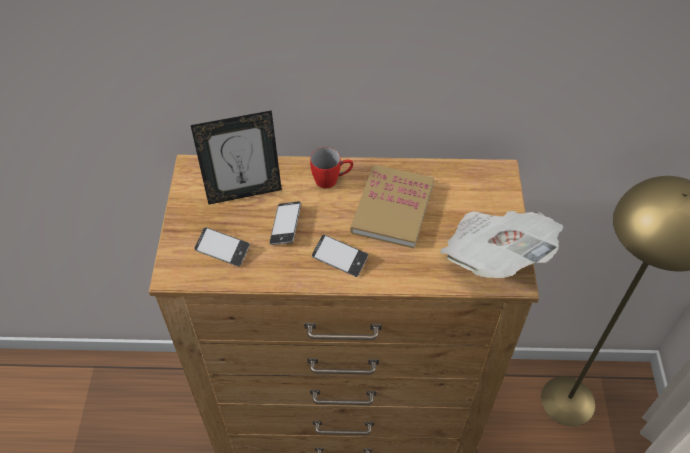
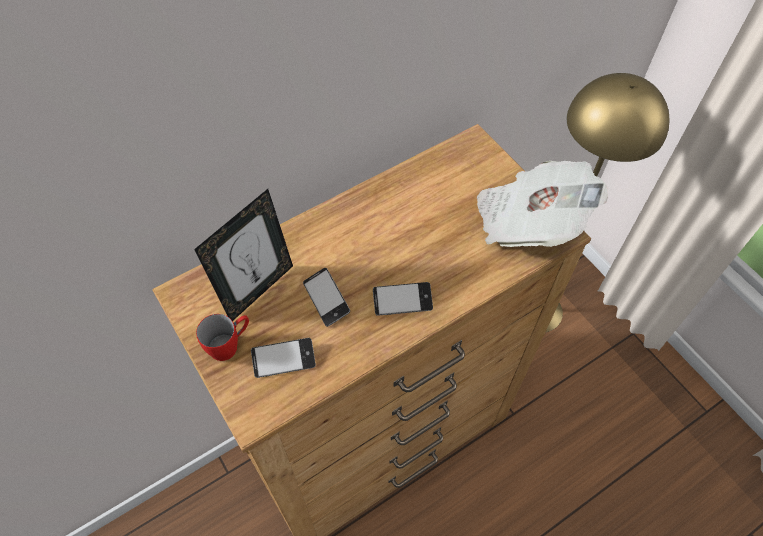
camera: 35 degrees left, 5 degrees up
(332, 179) = (333, 229): red mug -> red mug (230, 344)
(392, 208) = (410, 226): book -> none

